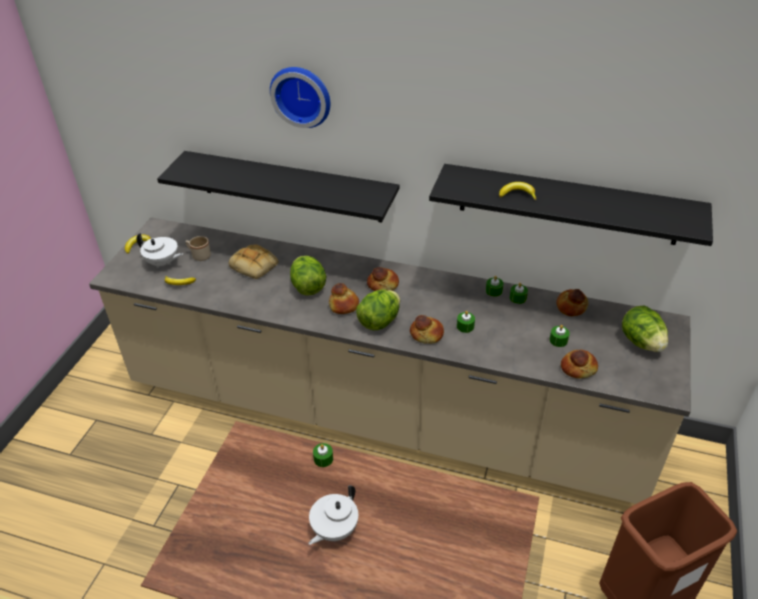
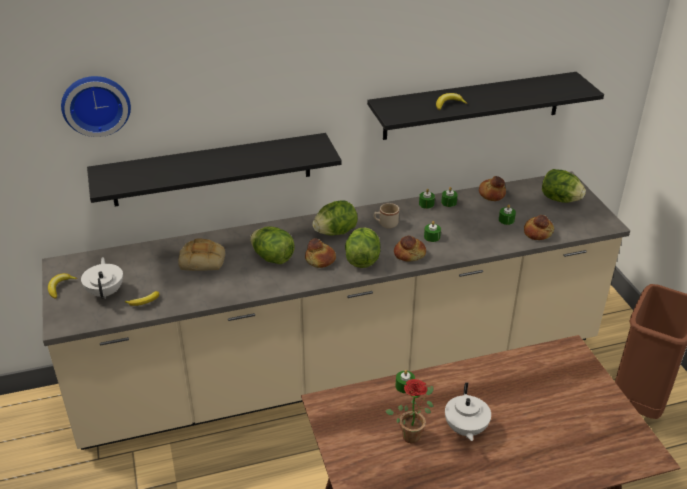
camera: 35 degrees left, 5 degrees down
(163, 263) = (106, 292): white teapot -> white teapot turned 90 degrees counterclockwise
(199, 255) = (137, 272): beige mug -> beige mug (385, 224)
(286, 506) = (412, 433): none -> potted plant
(302, 95) = (227, 70): wall clock -> wall clock (95, 104)
(383, 285) = (335, 232): bread -> lettuce

